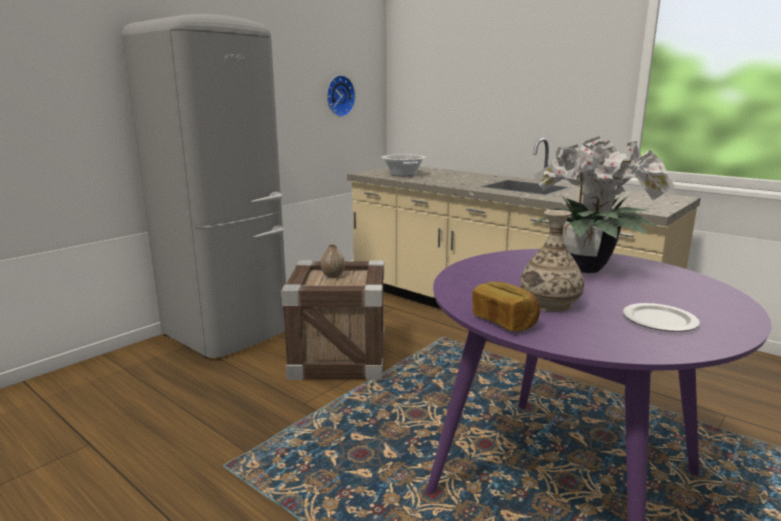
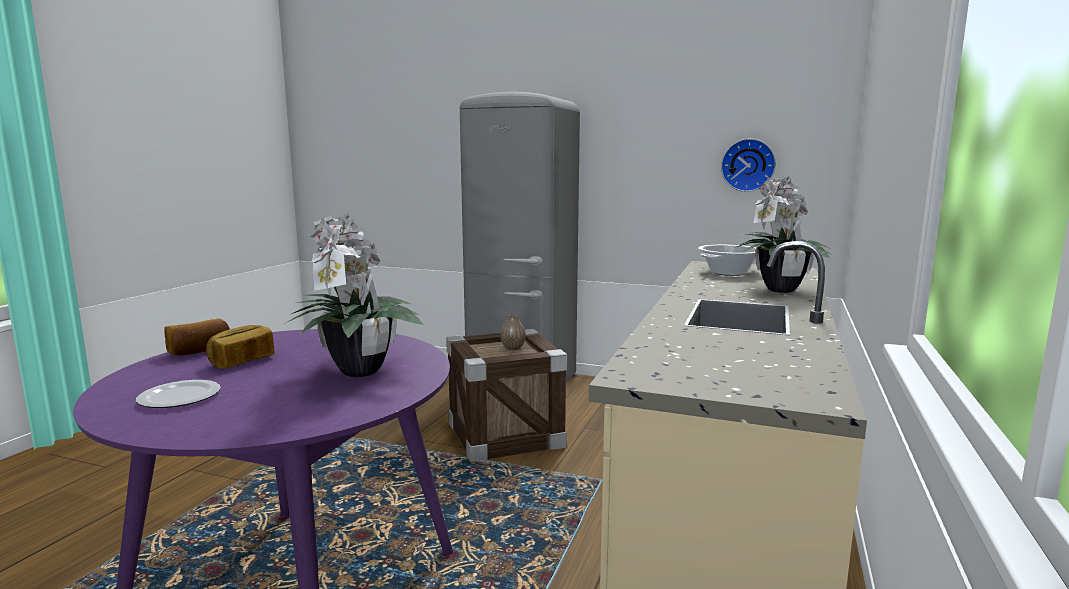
camera: 70 degrees right, 5 degrees down
(466, 176) = (778, 290): none -> potted plant
(549, 303) = (242, 361): vase -> bread

